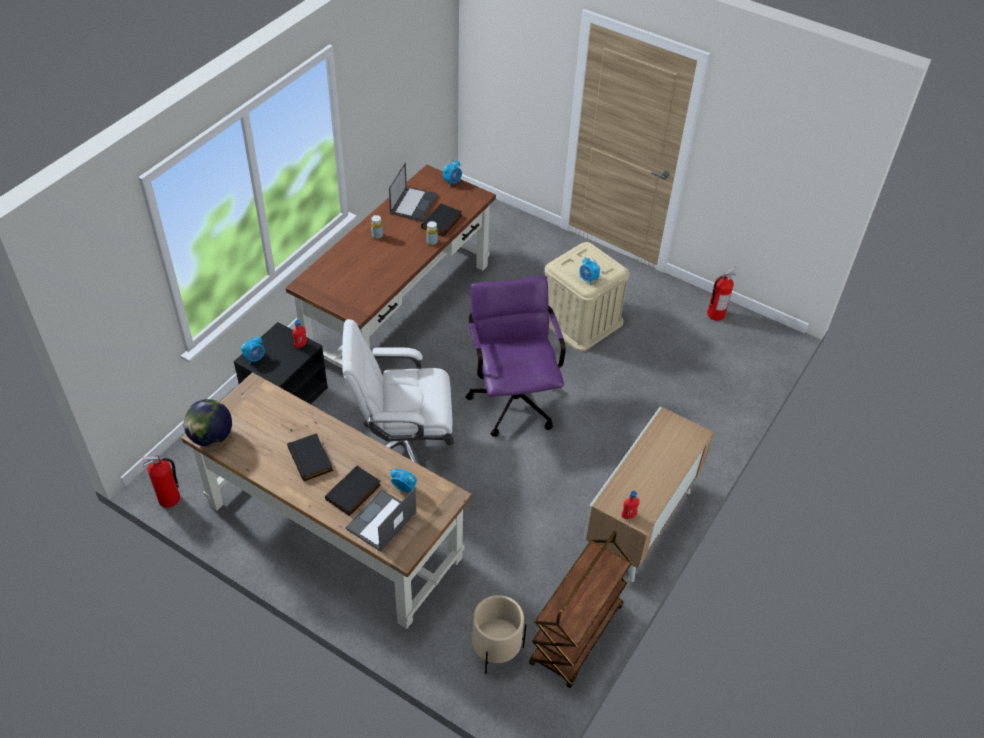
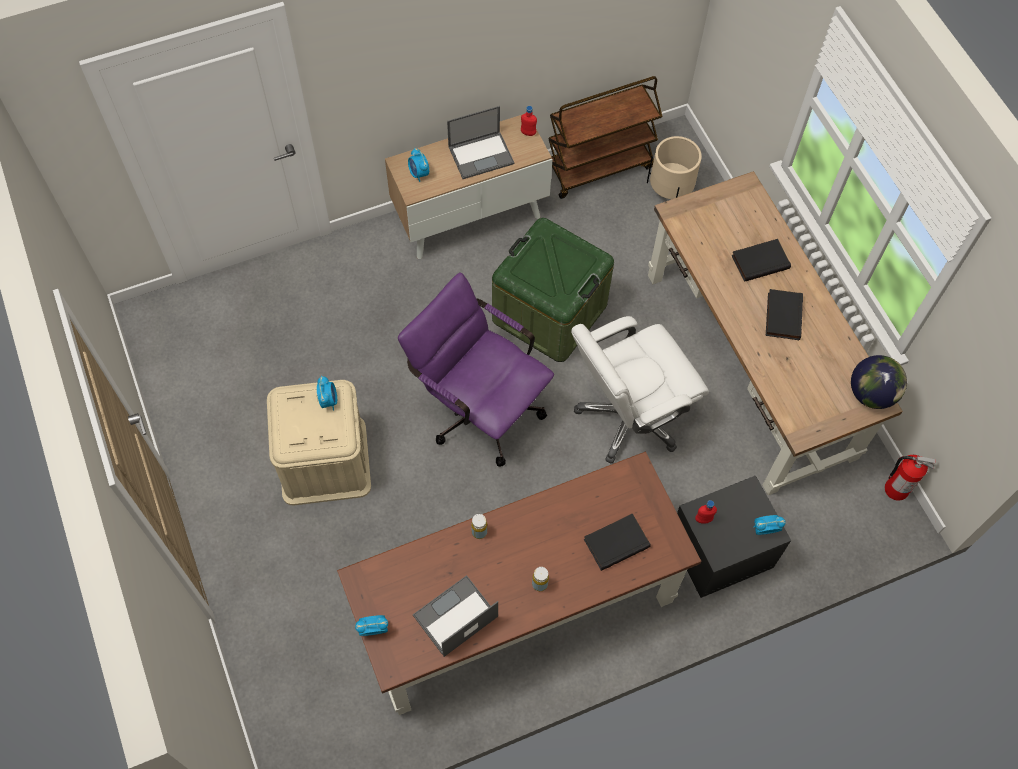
camera: 145 degrees left, 15 degrees up
(381, 521) = (750, 223): laptop -> laptop (481, 154)
(403, 444) = (629, 417): white office chair -> white office chair turned 120 degrees clockwise
(404, 488) = (711, 241): alarm clock -> alarm clock (419, 174)
(442, 222) = (442, 558): black book -> black book (616, 542)
(513, 396) = (478, 407): purple office chair -> purple office chair turned 105 degrees clockwise
(516, 485) = (549, 312): none -> green storage box
(715, 314) = (175, 379): fire extinguisher -> none

